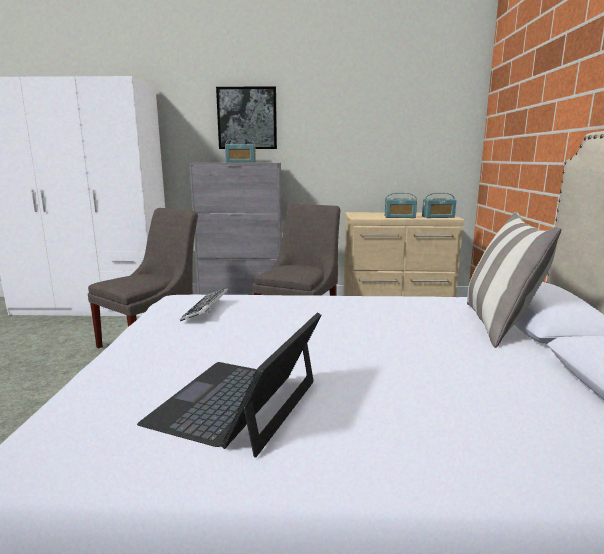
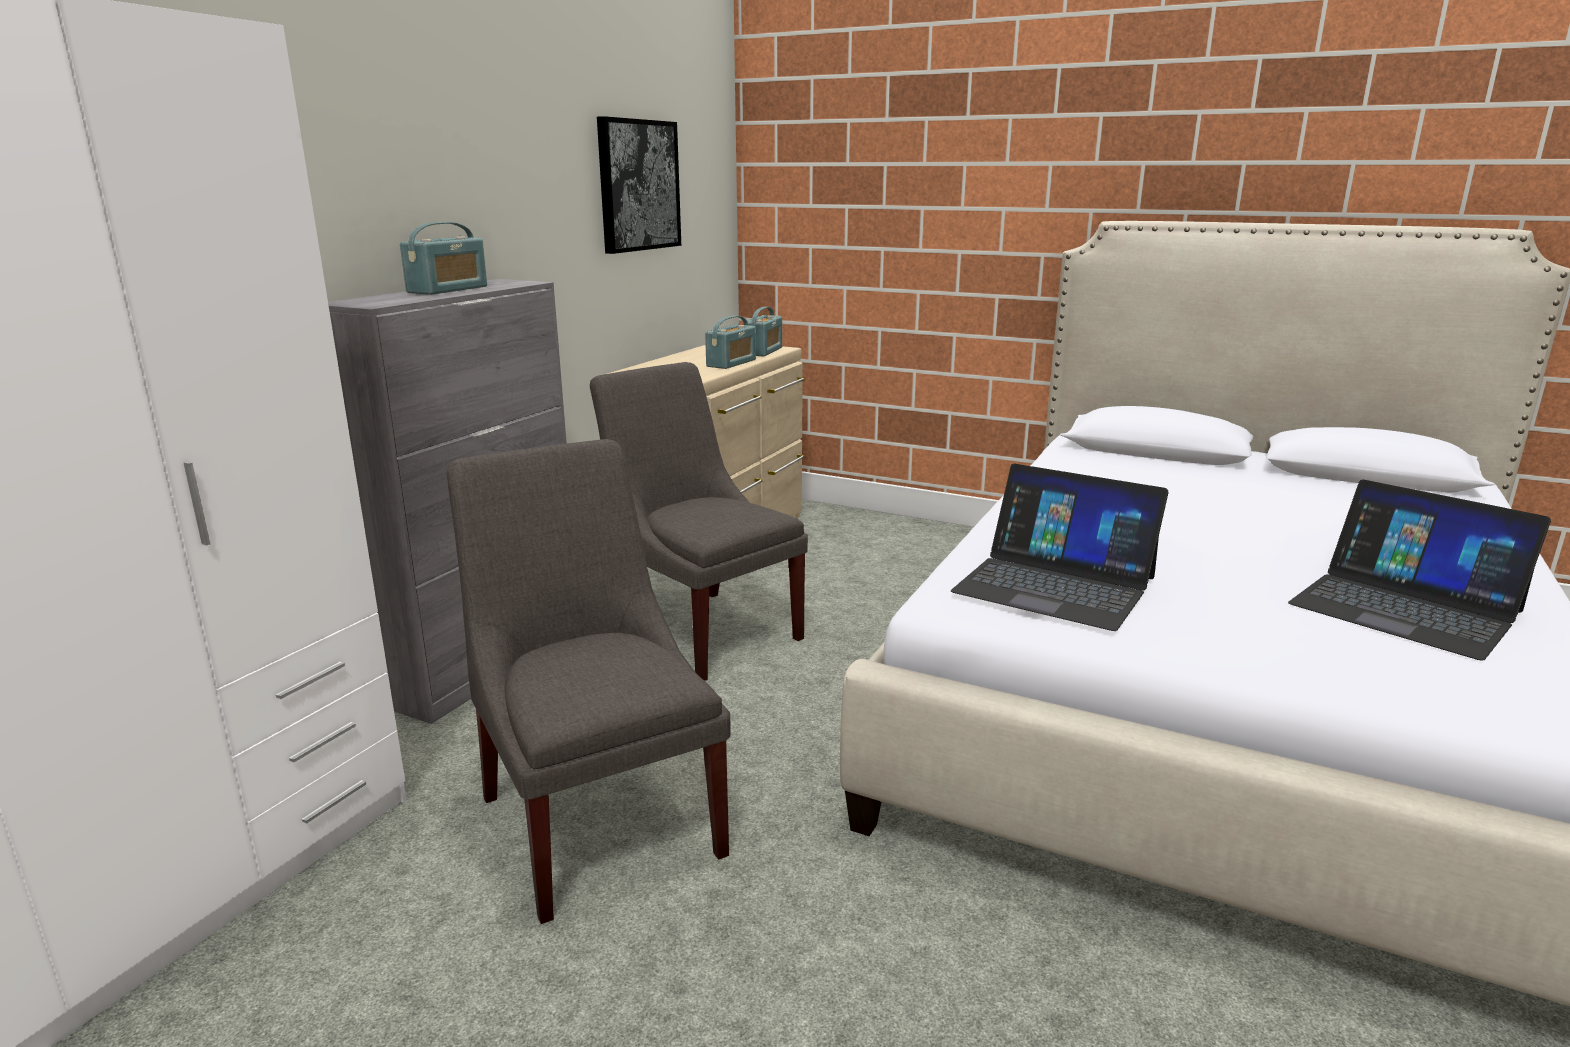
camera: 65 degrees left, 5 degrees up
(206, 309) = (1055, 584): keyboard -> laptop
(247, 118) = (410, 163): picture -> picture (638, 185)
(499, 325) = (1168, 464): pillow -> none

